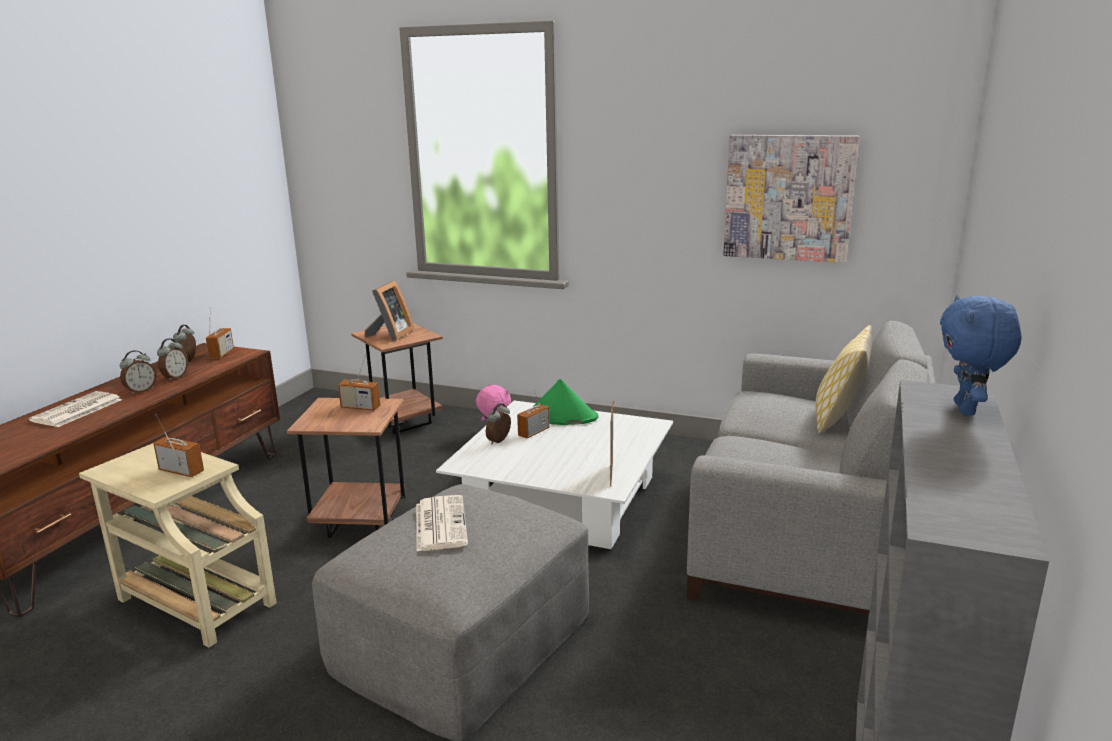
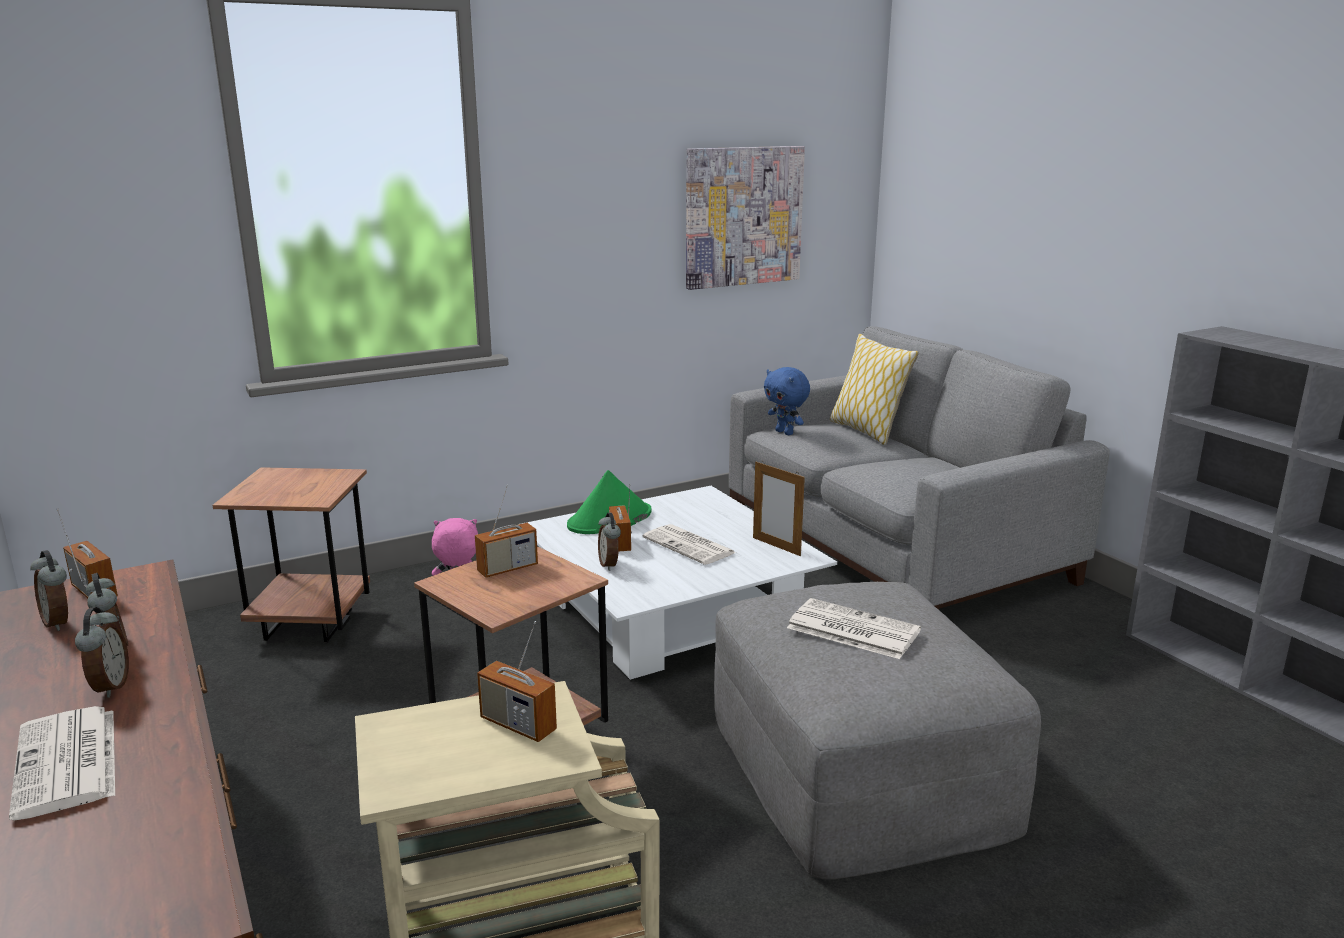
camera: 50 degrees left, 0 degrees up
(181, 471) = (518, 725): radio -> radio turned 120 degrees counterclockwise
(390, 335) = (287, 489): picture frame -> none
(565, 450) = (690, 546): none -> newspaper
(967, 410) = (1261, 338): blue plush toy -> blue plush toy (785, 432)

